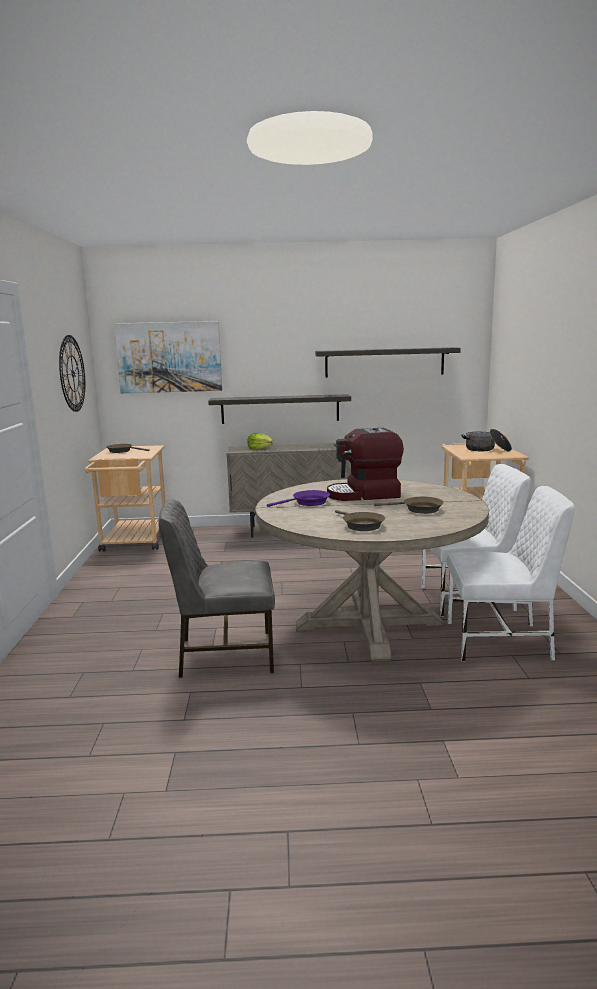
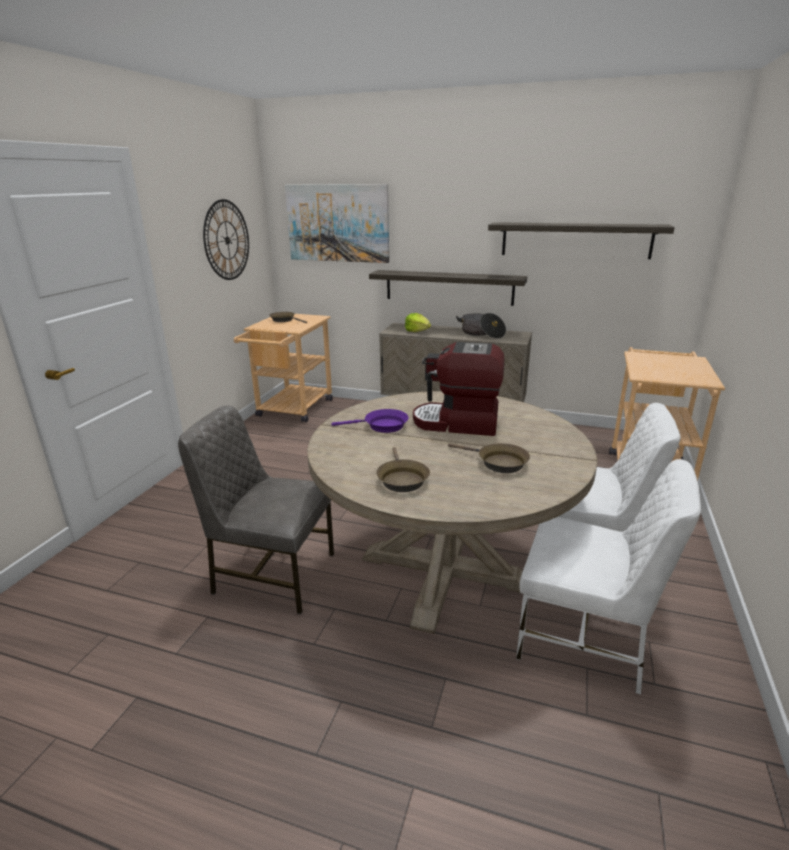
camera: 20 degrees right, 10 degrees up
(487, 449) = (676, 366): cooking pot -> cooking pot (481, 333)

